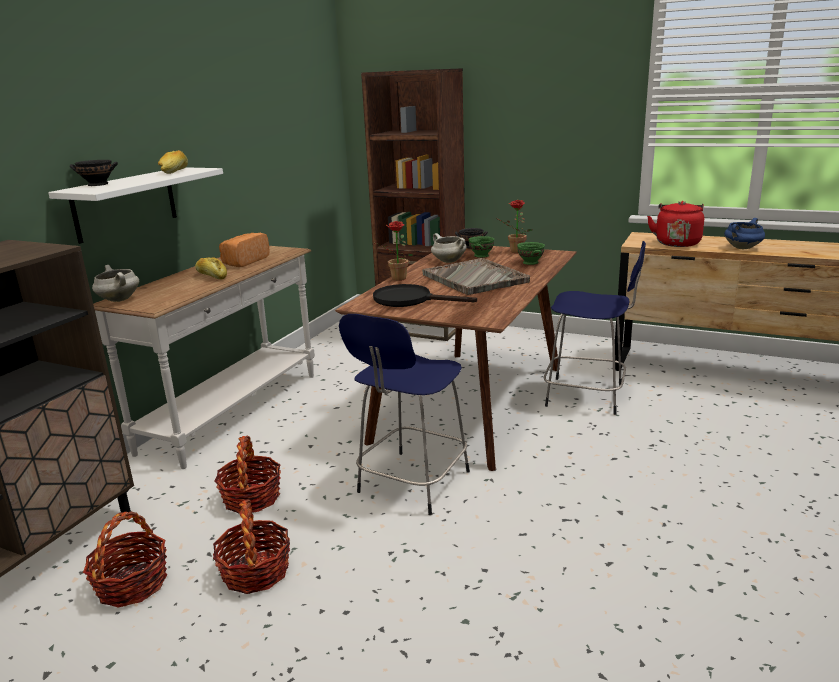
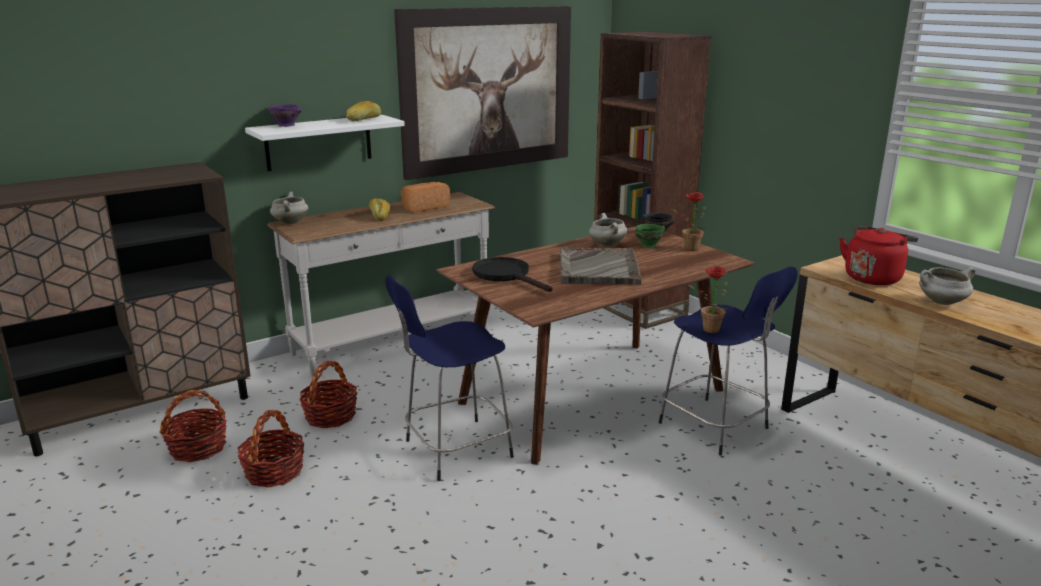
camera: 30 degrees right, 0 degrees up
(98, 184) = (286, 125): black bowl -> purple bowl
(262, 136) = (488, 90): none -> picture
(396, 279) = (530, 252): potted plant -> potted plant (707, 329)
(530, 263) = (681, 264): green bowl -> none
(742, 248) = (942, 302): blue cooking pot -> white cooking pot

